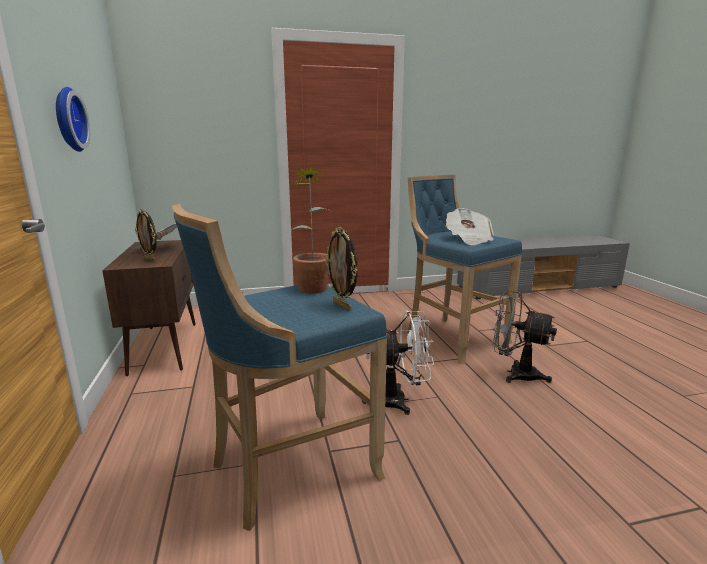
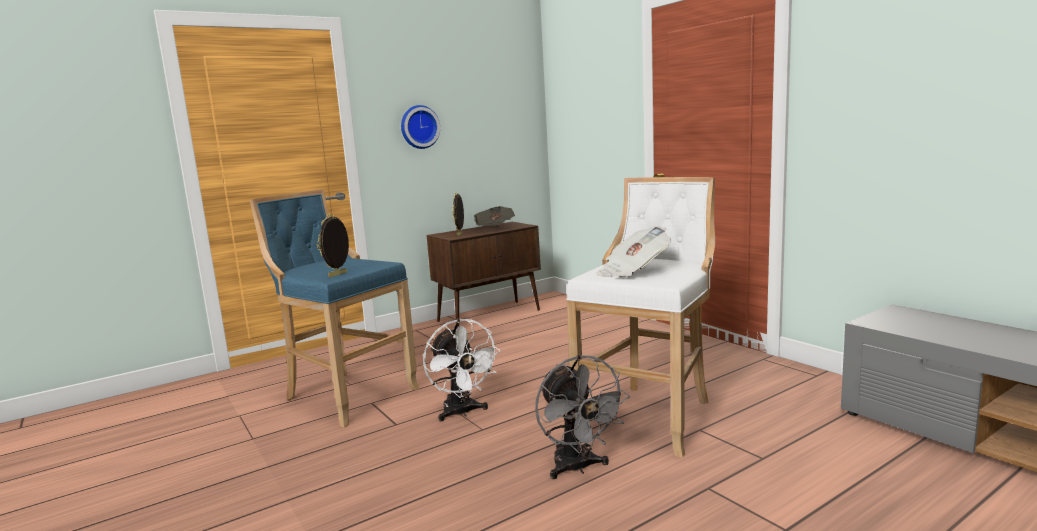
camera: 70 degrees right, 5 degrees down
(313, 286) = (383, 263): potted plant -> none
(452, 337) = (650, 416): blue stool -> white stool
(515, 373) = (577, 468): grey fan -> grey fan turned 150 degrees clockwise

